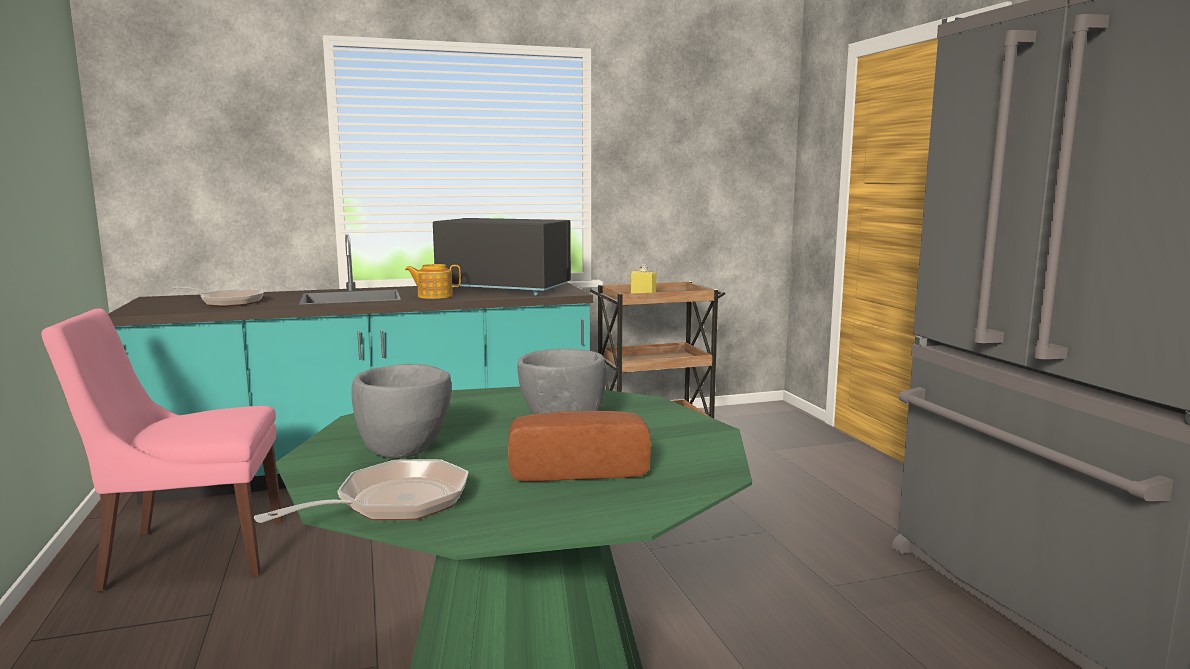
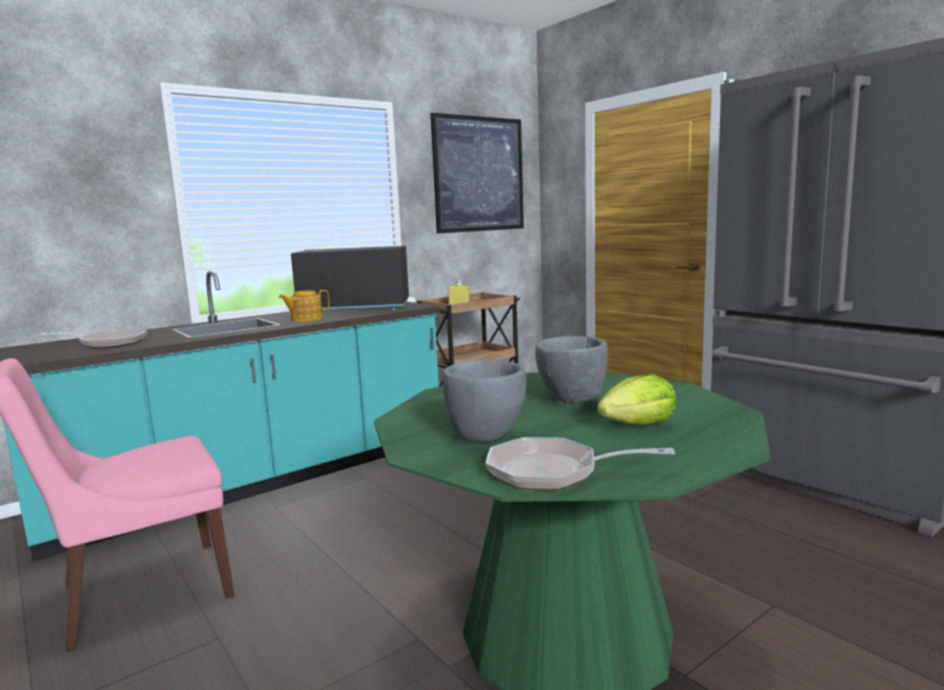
camera: 20 degrees left, 0 degrees up
(393, 503) = (552, 472): frying pan -> frying pan turned 105 degrees counterclockwise
(577, 469) = (638, 425): bread -> lettuce
(705, 135) = (479, 174): none -> picture

